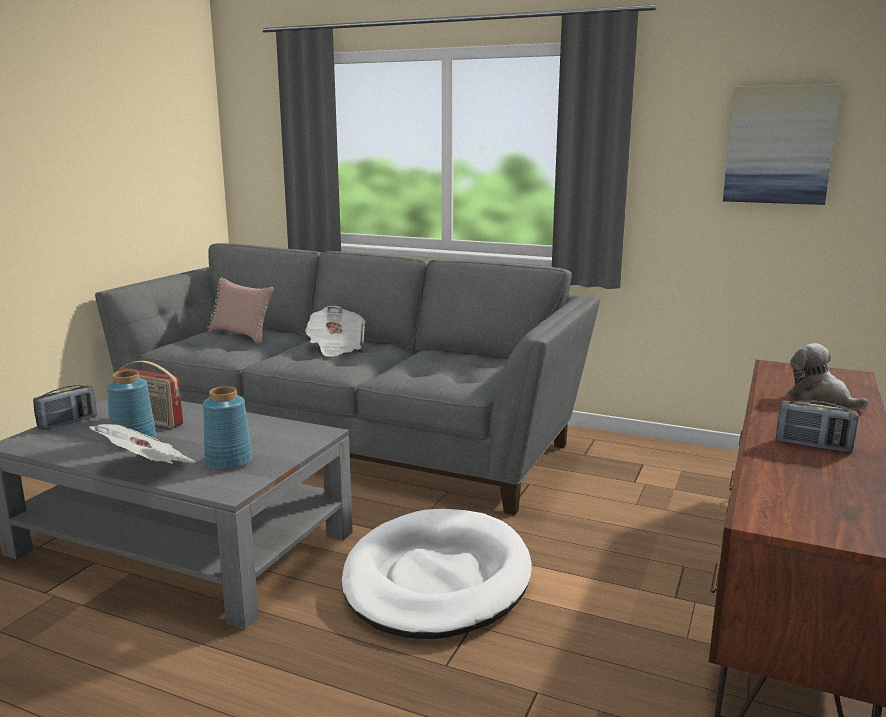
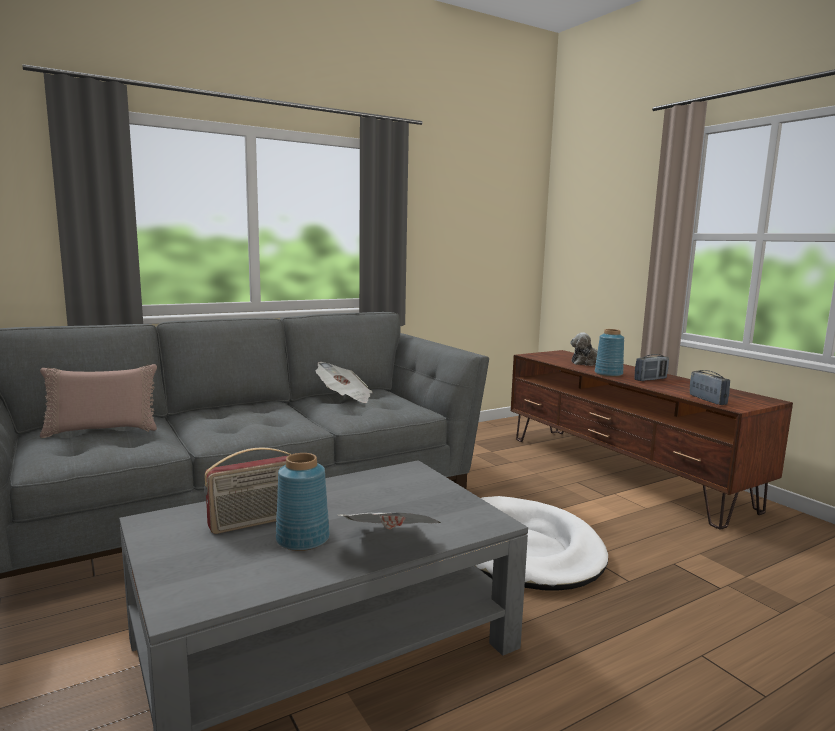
camera: 55 degrees left, 5 degrees down
(68, 423) = (168, 565): radio -> radio (707, 400)
(228, 461) = (426, 510): blue vase -> blue vase (608, 374)
(336, 347) = (241, 414): newspaper -> newspaper (345, 397)
(779, 145) = (480, 222): picture -> none

